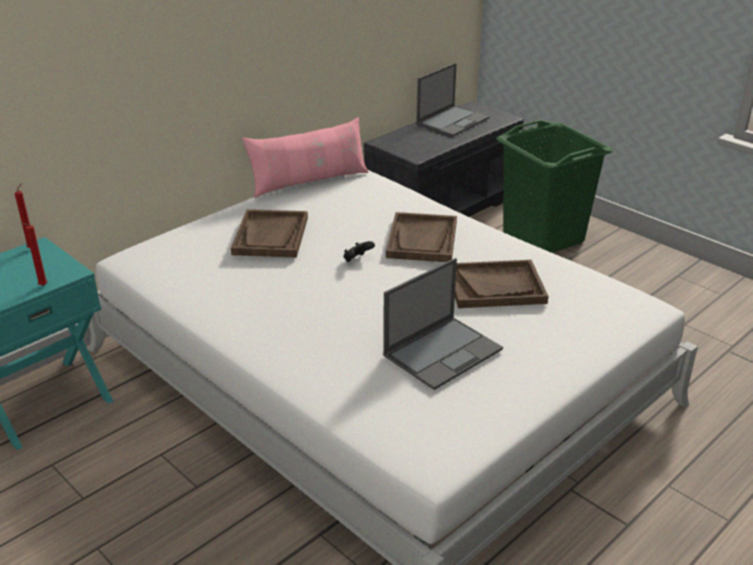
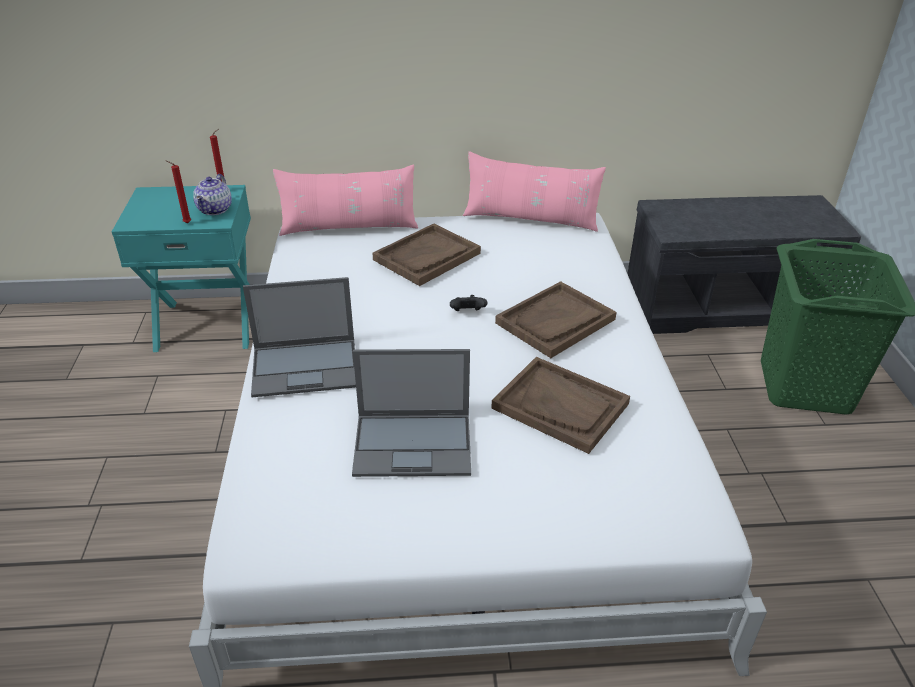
camera: 40 degrees right, 5 degrees up
(52, 265) = (215, 209): none -> teapot
(168, 241) = (349, 227): none -> pink pillow
(453, 121) = (766, 210): laptop -> laptop (306, 367)

